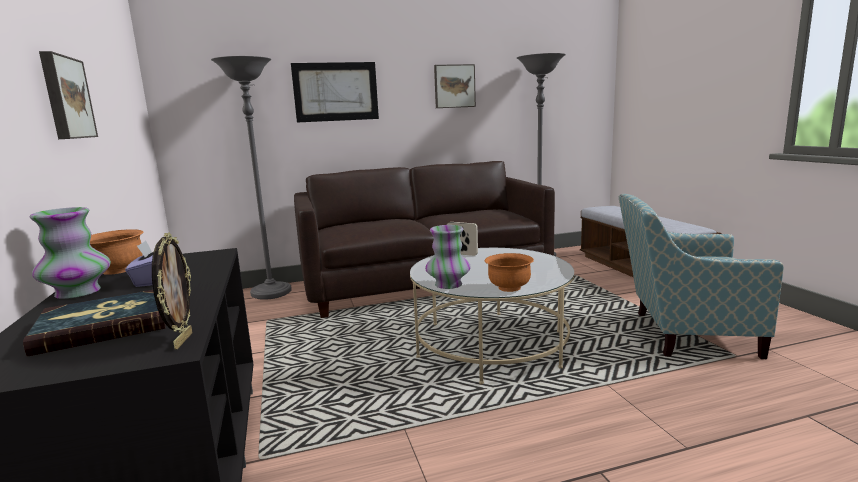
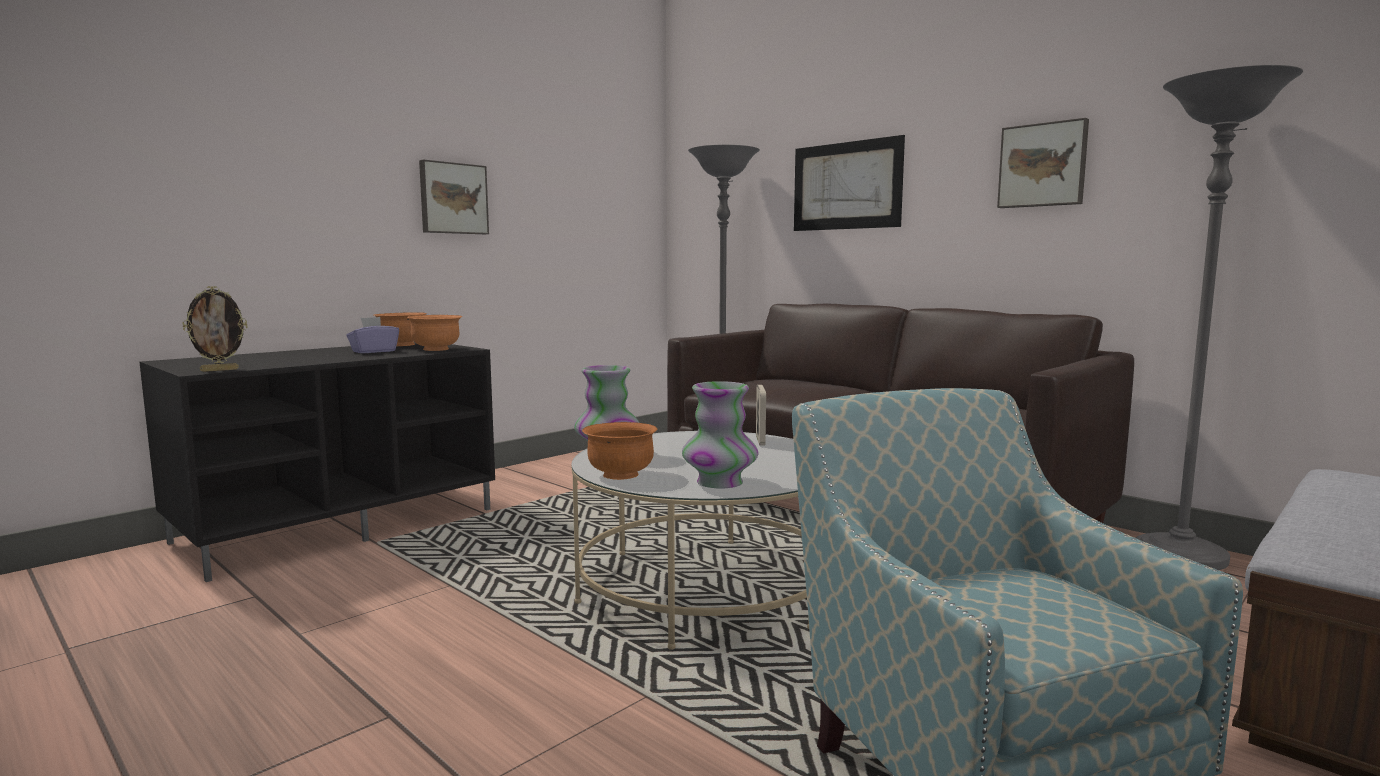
camera: 60 degrees right, 5 degrees down
(78, 293) = (340, 348): vase -> vase (720, 483)
(105, 325) = (260, 359): book -> none
(196, 261) = (436, 349): none -> orange bowl

